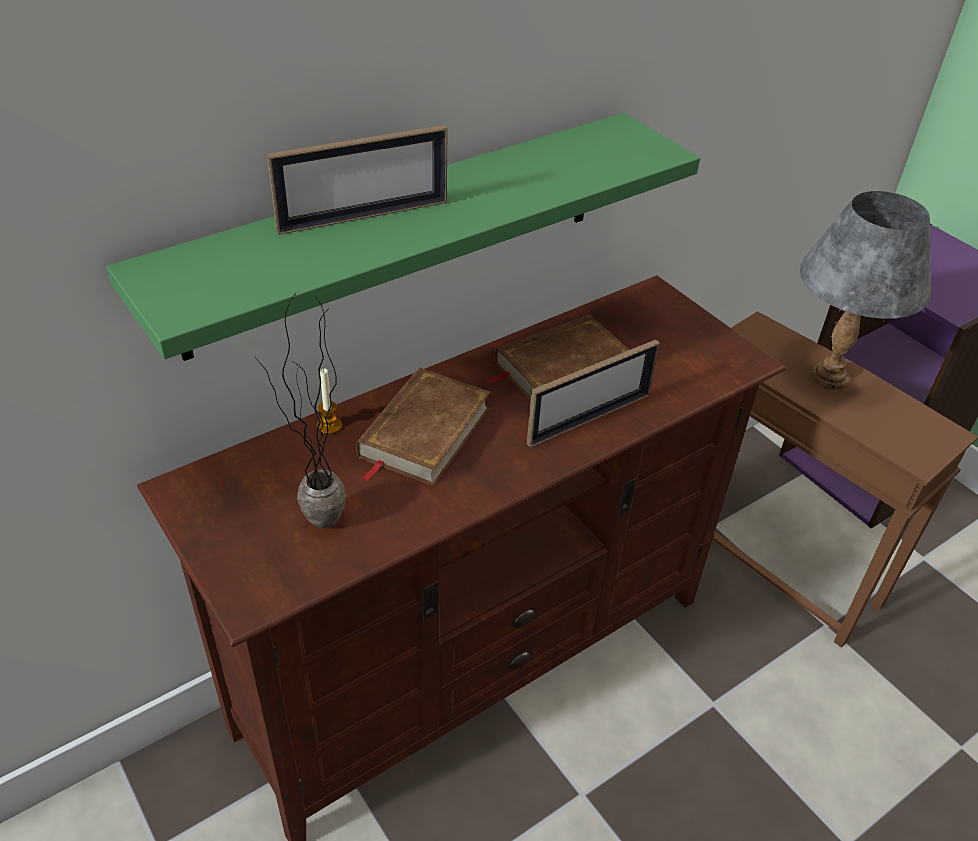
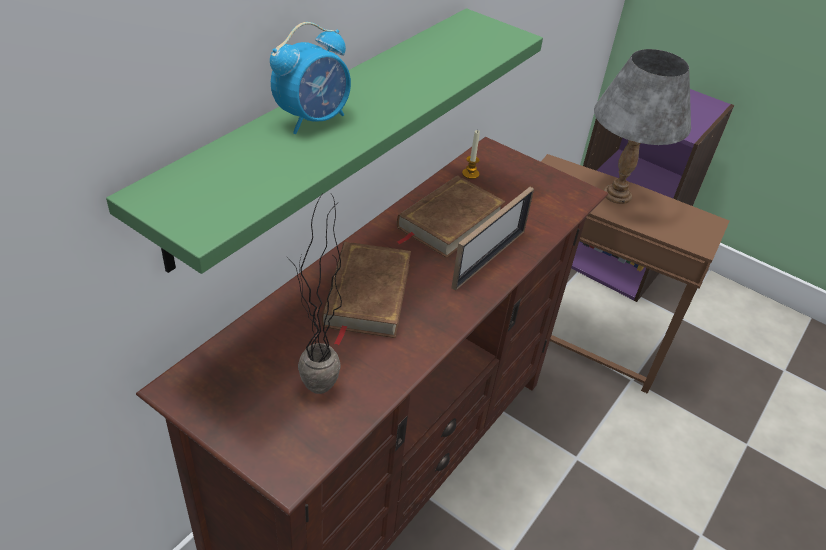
camera: 20 degrees left, 0 degrees up
(329, 426) = (285, 305): candle -> candle (470, 174)
(363, 216) = (313, 119): picture frame -> alarm clock

